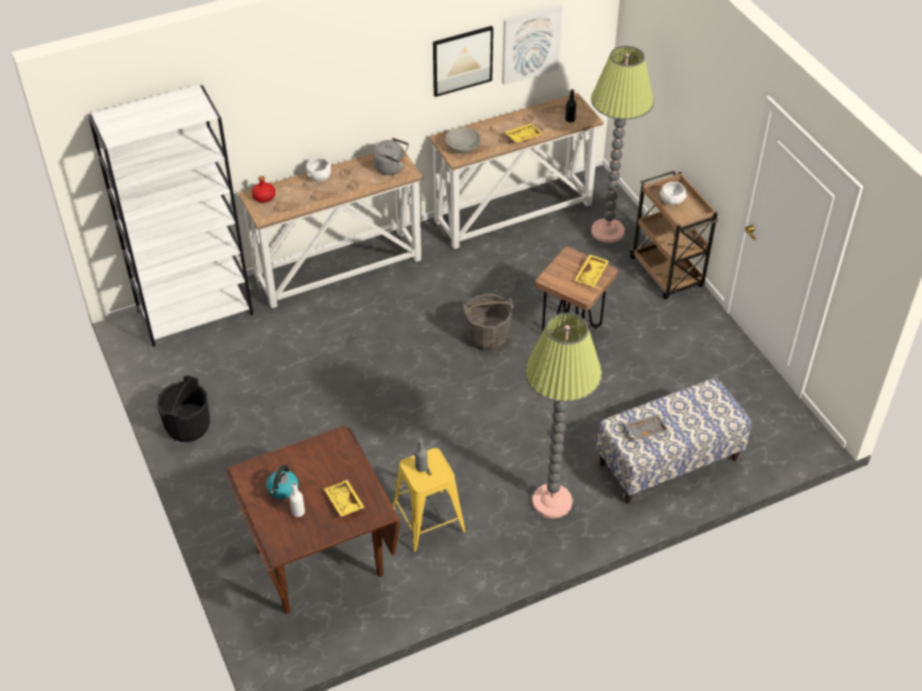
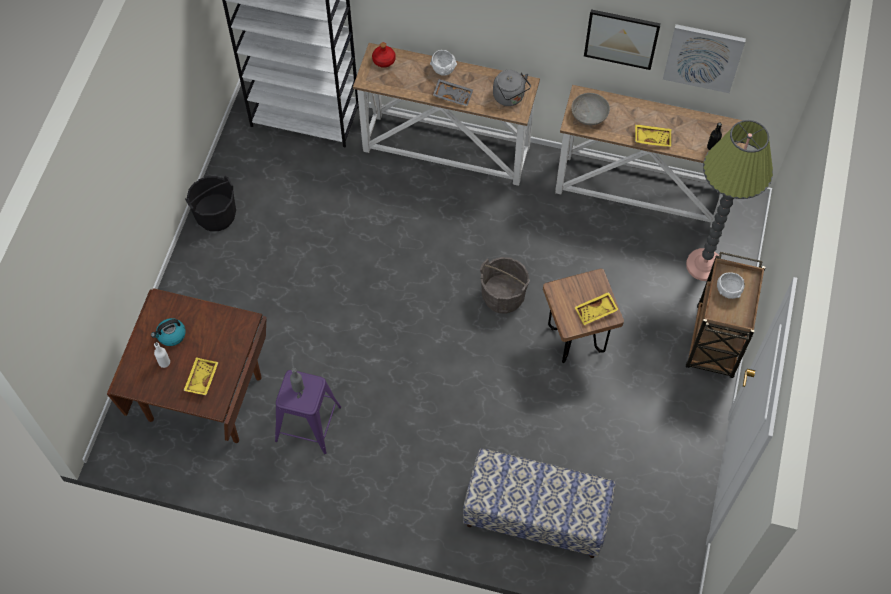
camera: 40 degrees right, 15 degrees up
(428, 521) = (308, 424): yellow stool -> purple stool
(552, 501) = (412, 479): floor lamp -> none
(645, 430) = (507, 483): grey tray -> grey tray (453, 95)

